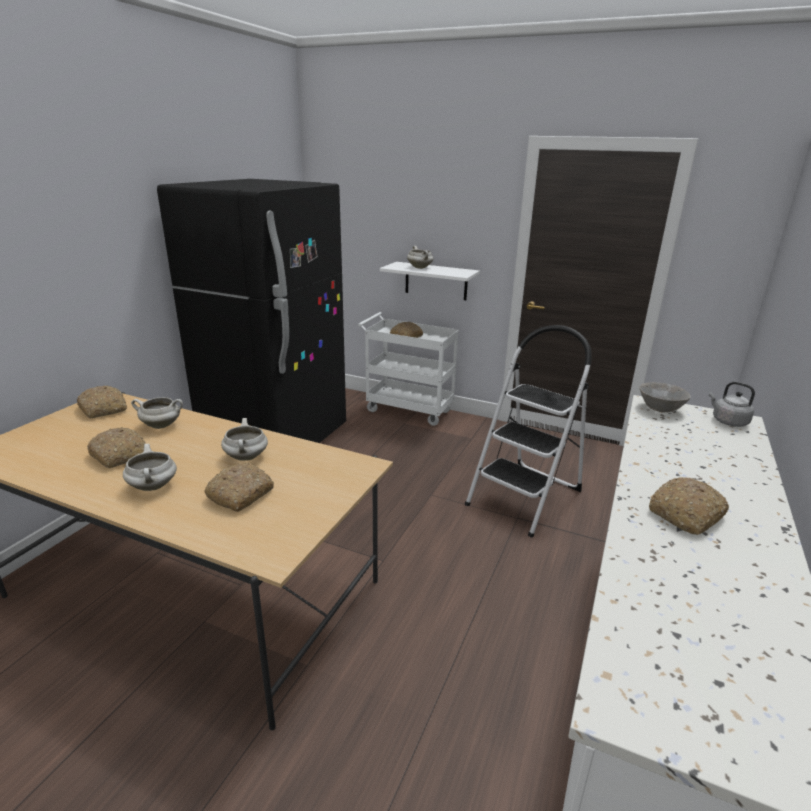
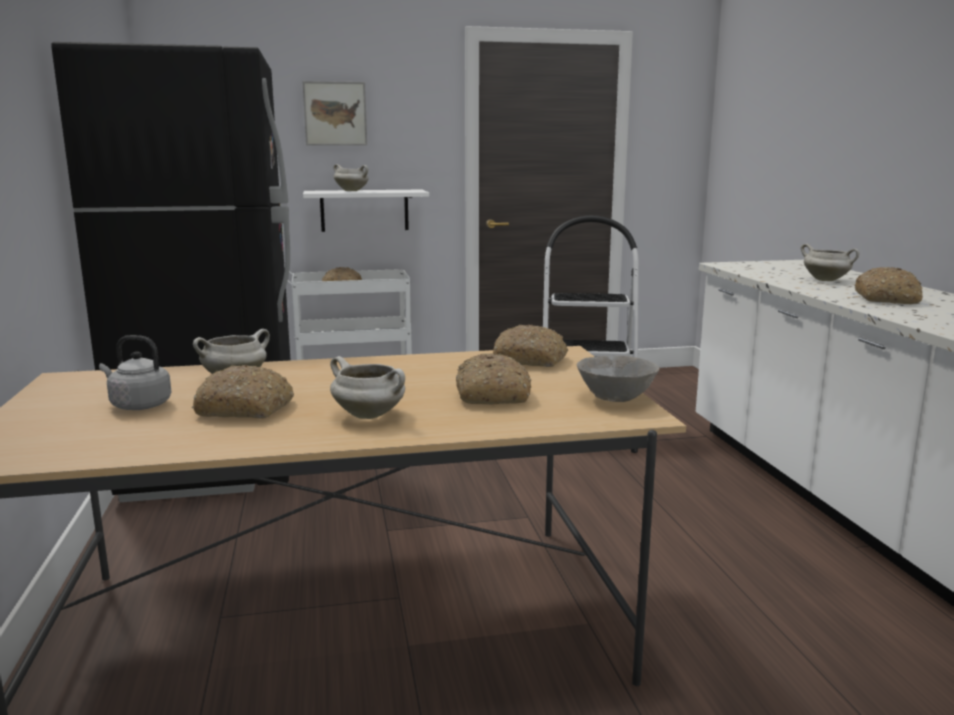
camera: 35 degrees left, 10 degrees down
(104, 409) = (93, 386): bread -> bread (530, 360)
(247, 457) = (423, 374): white cooking pot -> white cooking pot (826, 280)
(421, 206) = (335, 113): none -> picture
(659, 409) = (737, 265): grey bowl -> grey bowl (614, 398)
(727, 421) = (793, 263): grey kettle -> grey kettle (138, 405)

